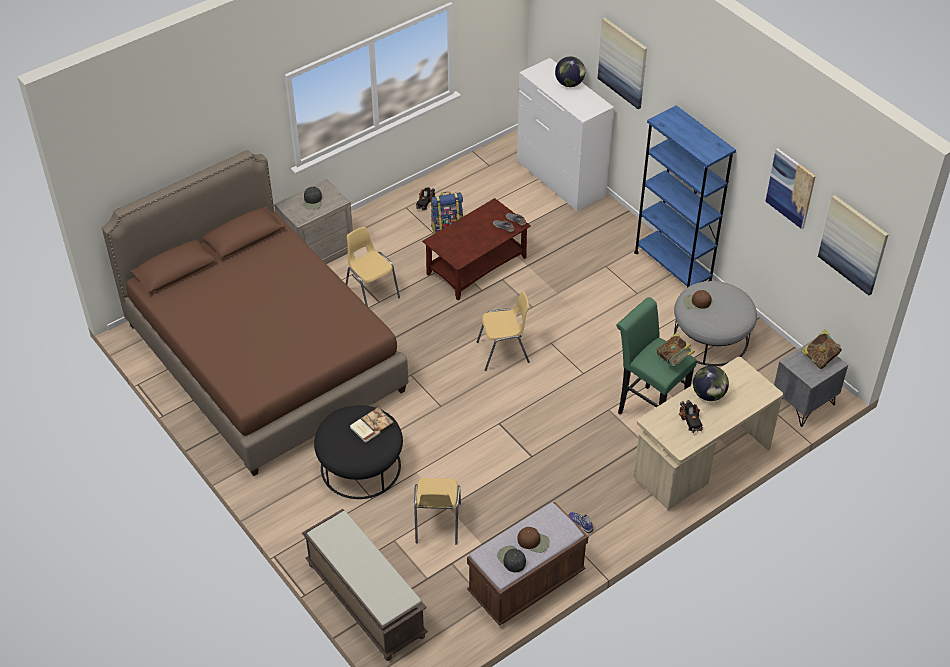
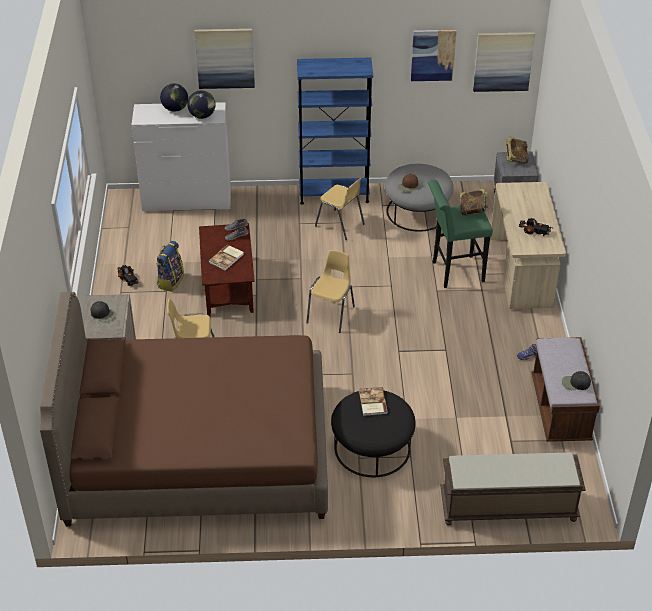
camera: 55 degrees left, 5 degrees down
(437, 523) = (466, 431): yellow chair -> yellow chair (340, 225)
(469, 237) = (227, 258): none -> book
(533, 541) = (568, 364): brown cap -> none
(708, 395) = (518, 212): globe -> globe (202, 116)

